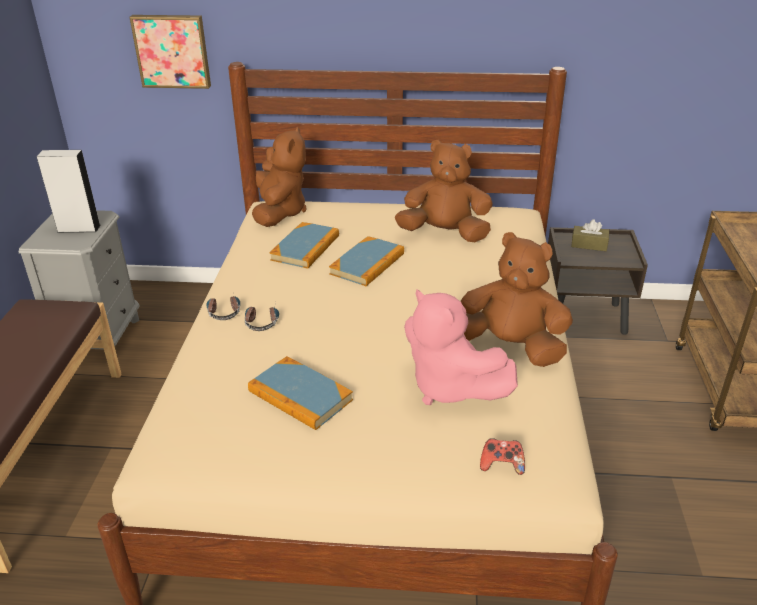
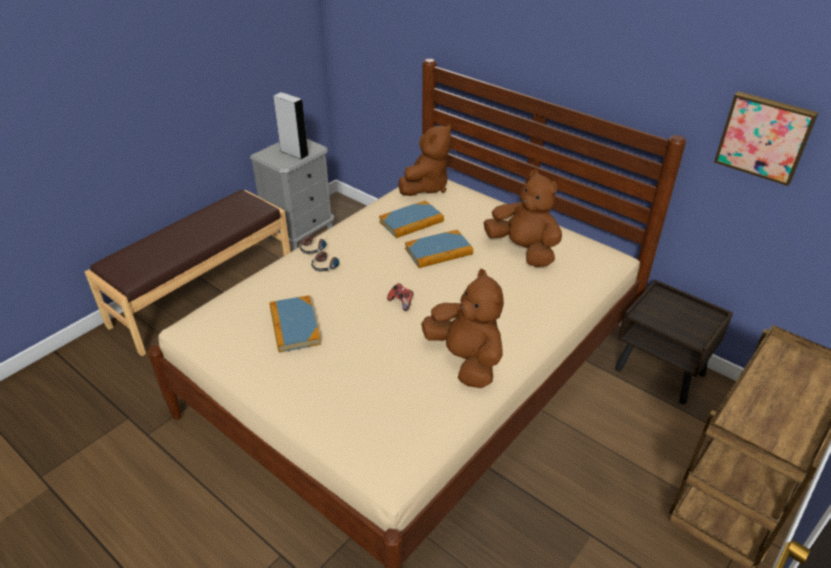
camera: 35 degrees right, 5 degrees up
(172, 51) = (395, 38): picture -> picture (764, 137)
(449, 387) = (389, 367): pink plush toy -> none
(501, 465) = (361, 437): game controller -> game controller (401, 302)
(589, 245) = (675, 309): brown tissue box -> none

